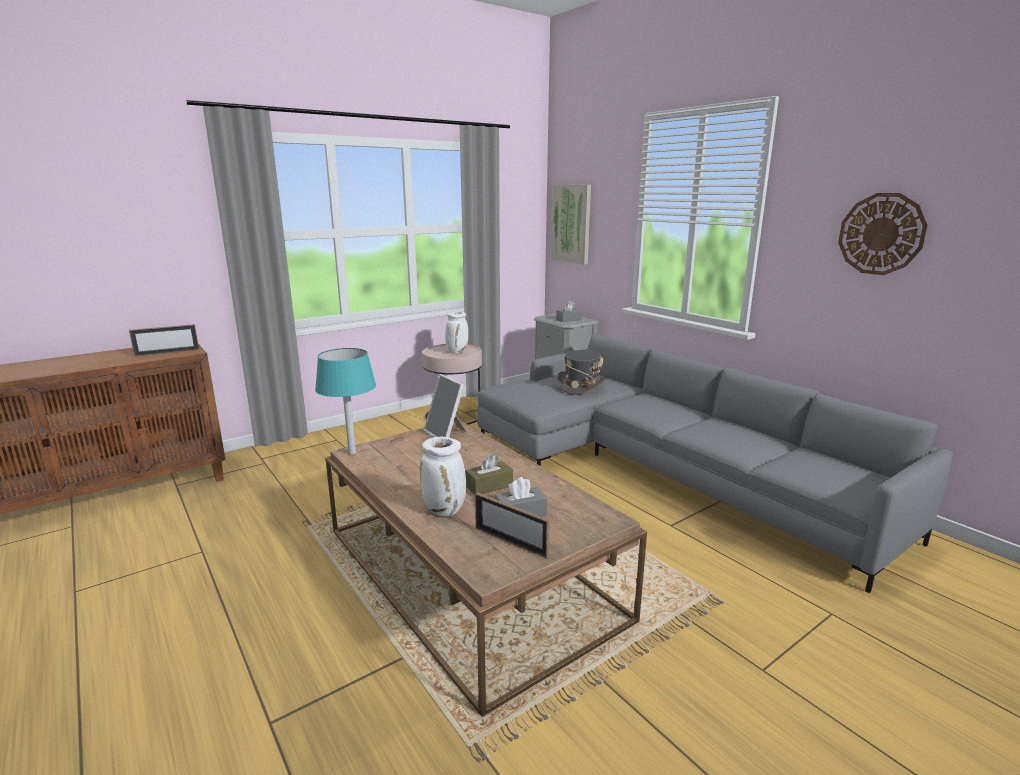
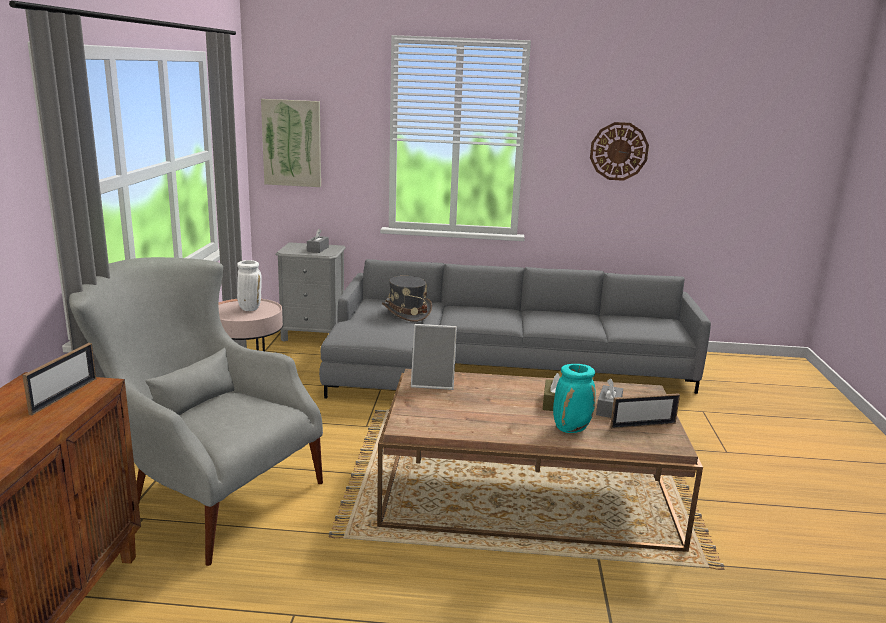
camera: 50 degrees left, 0 degrees up
(311, 463) = (204, 491): none -> grey armchair
(352, 453) = (407, 427): turquoise table lamp -> none
(445, 510) = (571, 428): white vase -> turquoise vase

